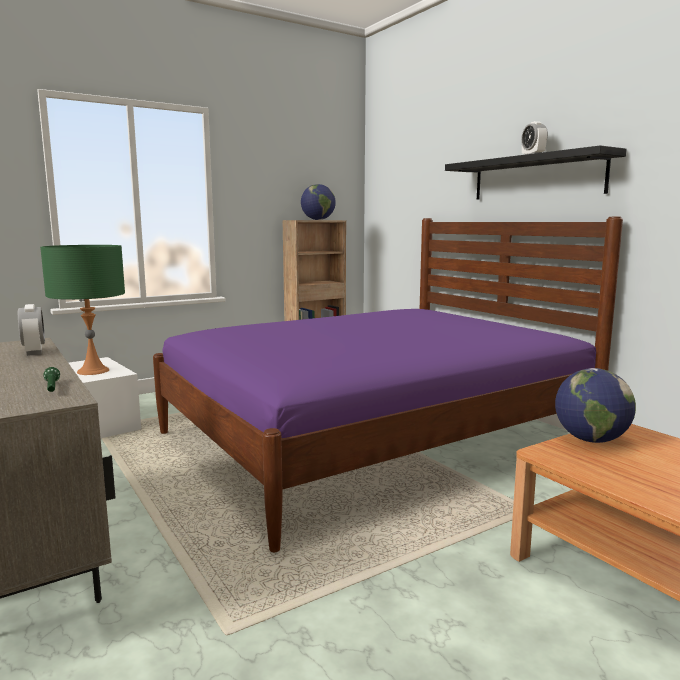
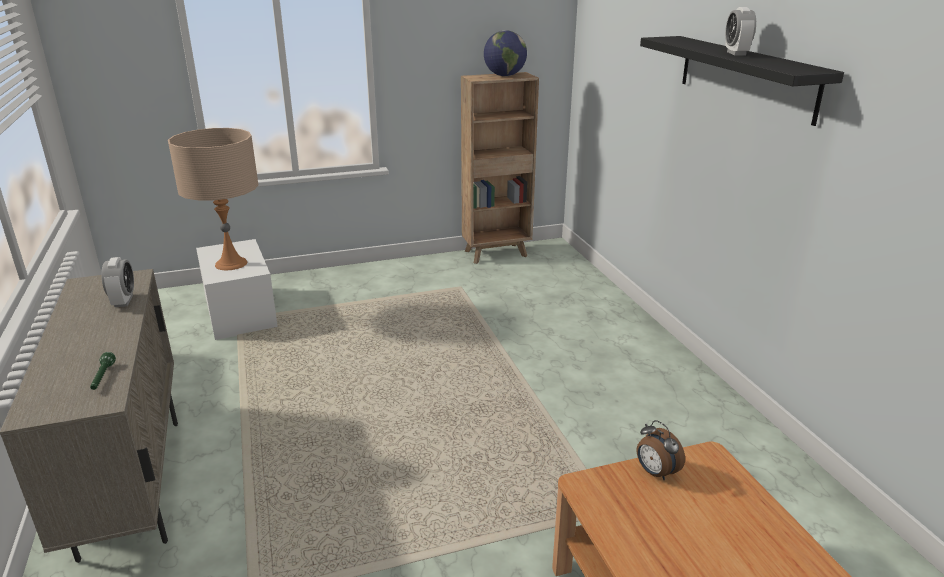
camera: 15 degrees right, 15 degrees up
(93, 371) = (231, 263): green table lamp -> beige table lamp
(373, 439) = (504, 375): purple bed -> none
(590, 440) = (655, 472): globe -> alarm clock

